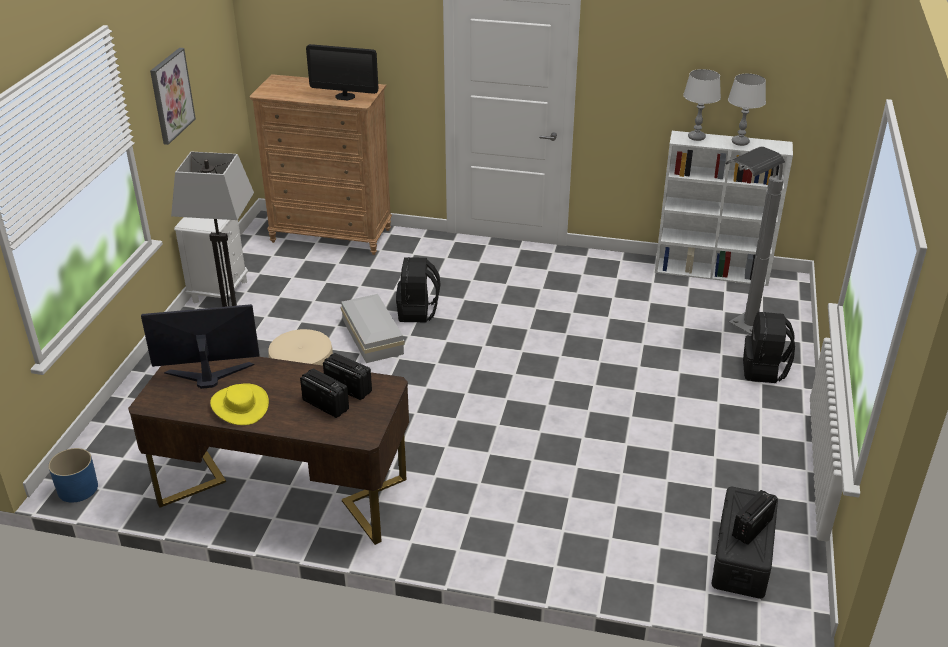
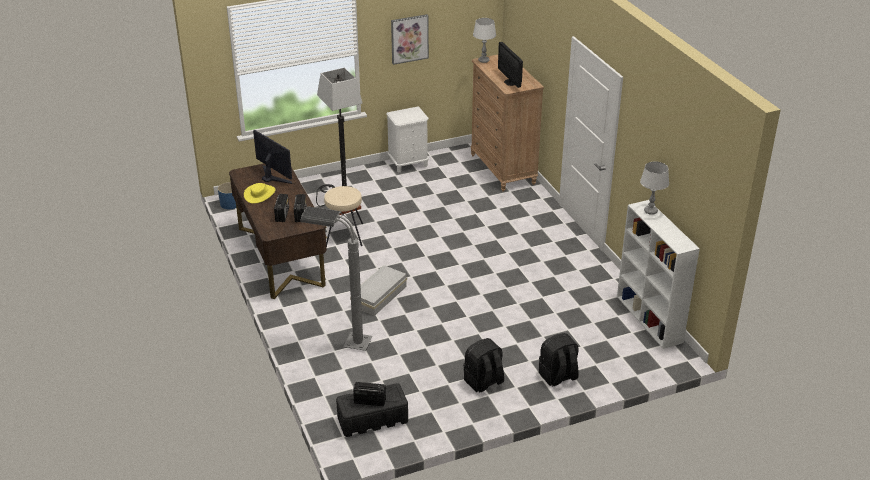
camera: 55 degrees right, 0 degrees up
(373, 335) = (426, 225): white storage box -> white storage box (380, 296)
(418, 312) = (465, 230): black backpack -> black backpack (483, 382)
(736, 334) = (585, 353): grey floor lamp -> grey floor lamp (342, 341)
(740, 142) = (667, 229): grey table lamp -> grey table lamp (483, 60)

